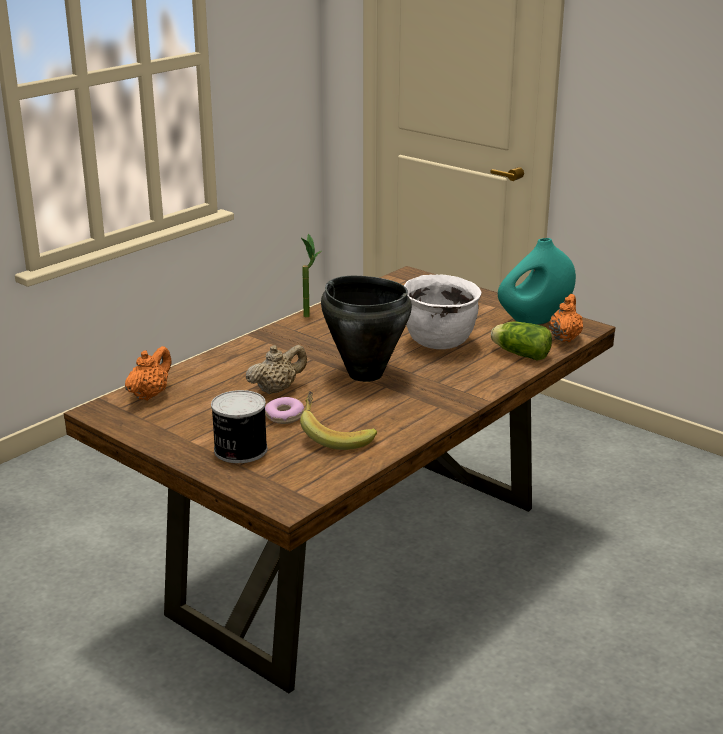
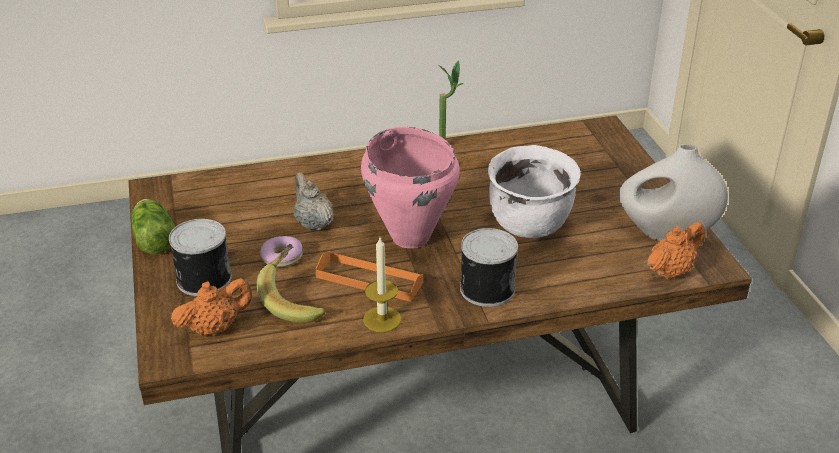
camera: 35 degrees right, 10 degrees up
(149, 395) = (209, 187): orange teapot -> orange teapot (215, 328)
(277, 389) = (313, 223): beige teapot -> beige teapot turned 120 degrees counterclockwise
(365, 374) = (411, 236): black cooking pot -> pink cooking pot
(373, 407) = (369, 280): none -> orange tray
(417, 425) = (382, 319): none -> candle
(462, 384) = (485, 288): none -> can
(519, 354) = (593, 273): lettuce -> lettuce (154, 238)
(534, 320) = (665, 234): turquoise vase -> white vase

